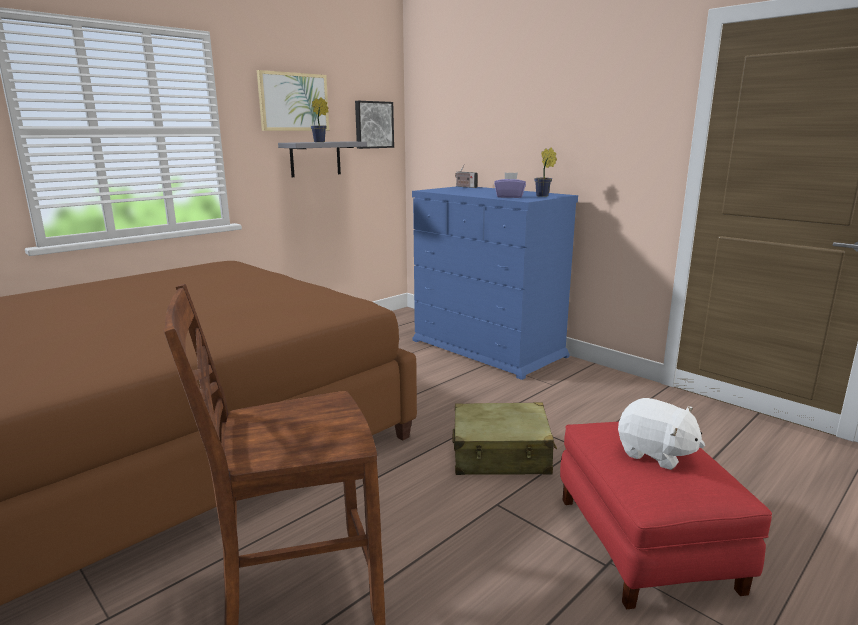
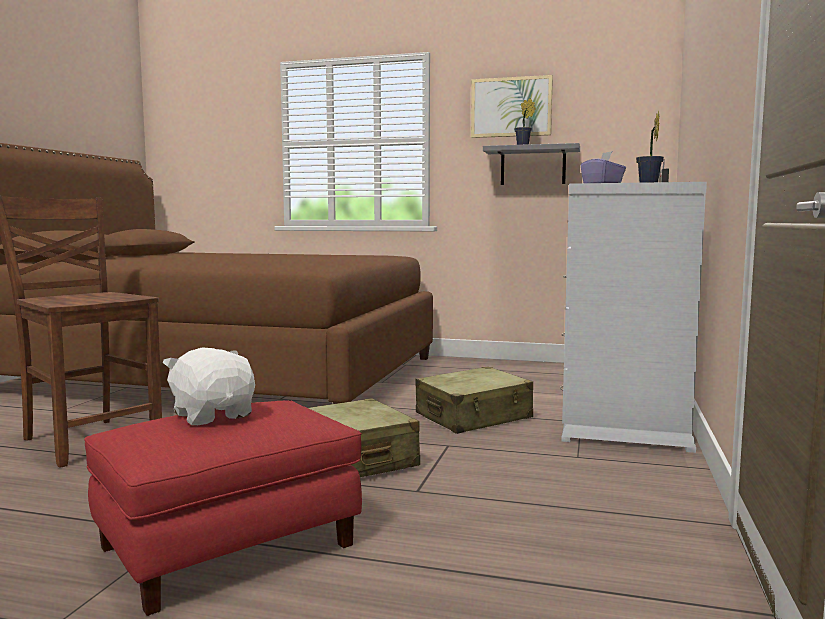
camera: 60 degrees right, 10 degrees down
(373, 125) = (621, 126): picture -> none
(444, 387) = (474, 416): none -> beige suitcase
(488, 348) = (622, 414): blue dresser -> white dresser
(655, 454) = (213, 415): white plush toy -> white plush toy turned 135 degrees clockwise

